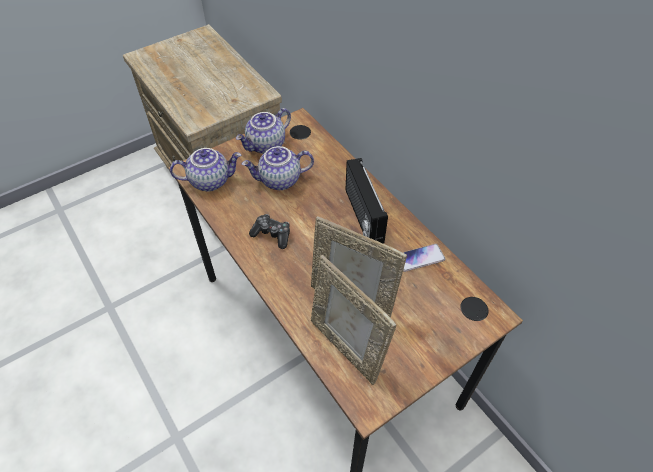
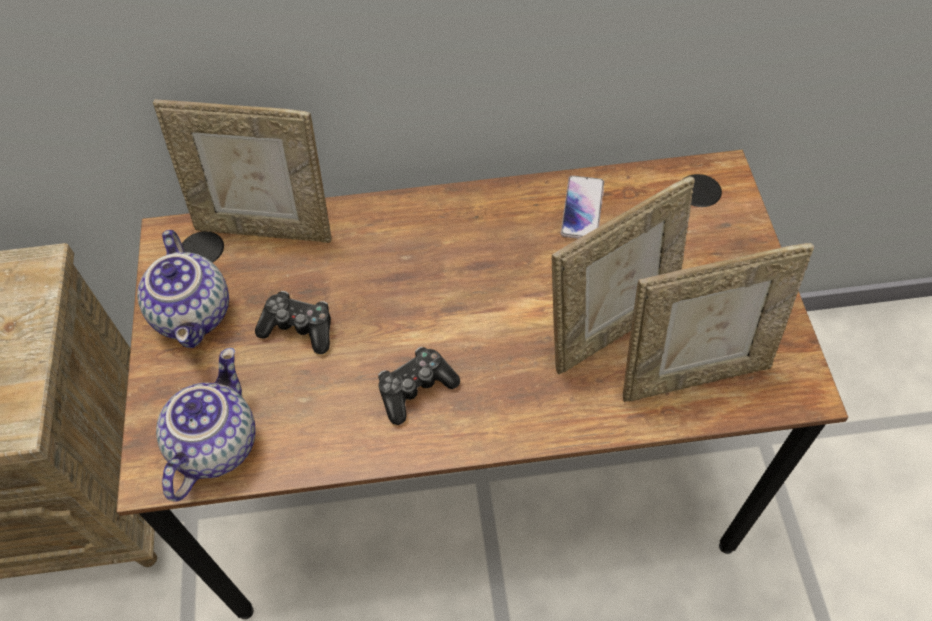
camera: 60 degrees left, 5 degrees up
(279, 181) = (299, 328): teapot -> game controller
(324, 146) = (266, 227): none -> picture frame
(362, 216) = (458, 243): radio -> none

